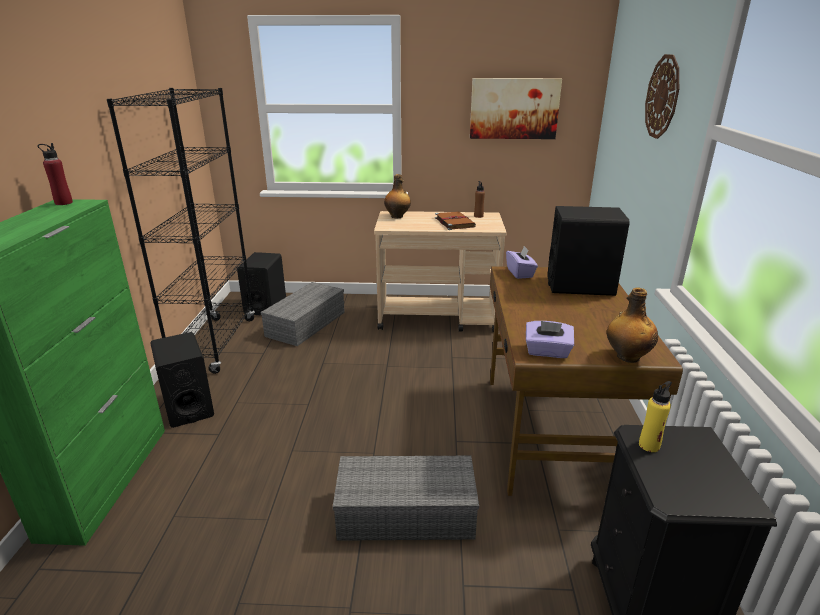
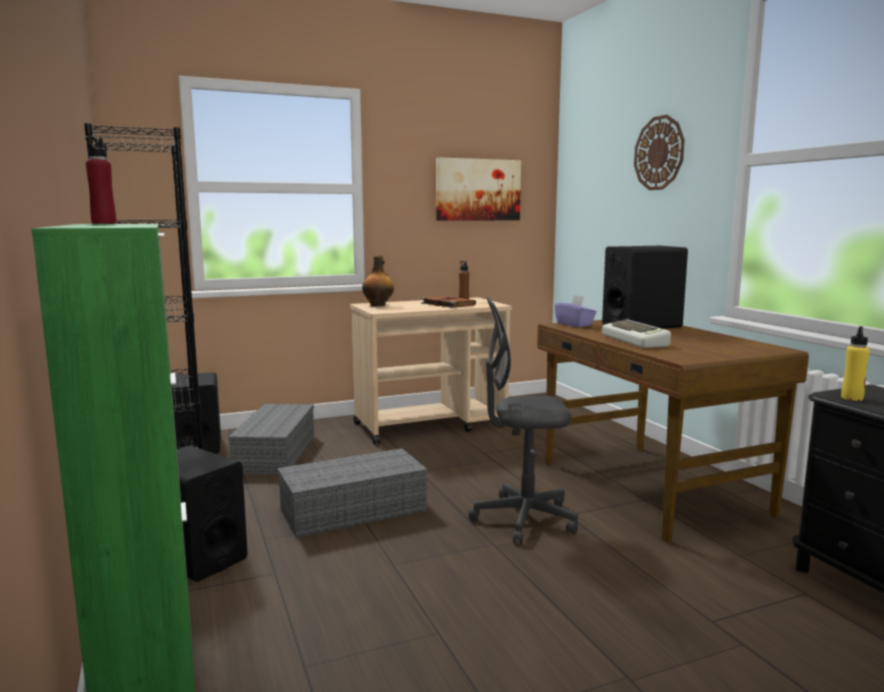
camera: 25 degrees left, 15 degrees down
(408, 511) = (589, 581): grey storage box -> grey storage box (354, 509)
(418, 435) = (524, 519): none -> grey office chair
(535, 312) = (636, 341): none -> keyboard
(547, 352) = (694, 356): purple tissue box -> none
(627, 357) = (759, 351): bottle -> none

